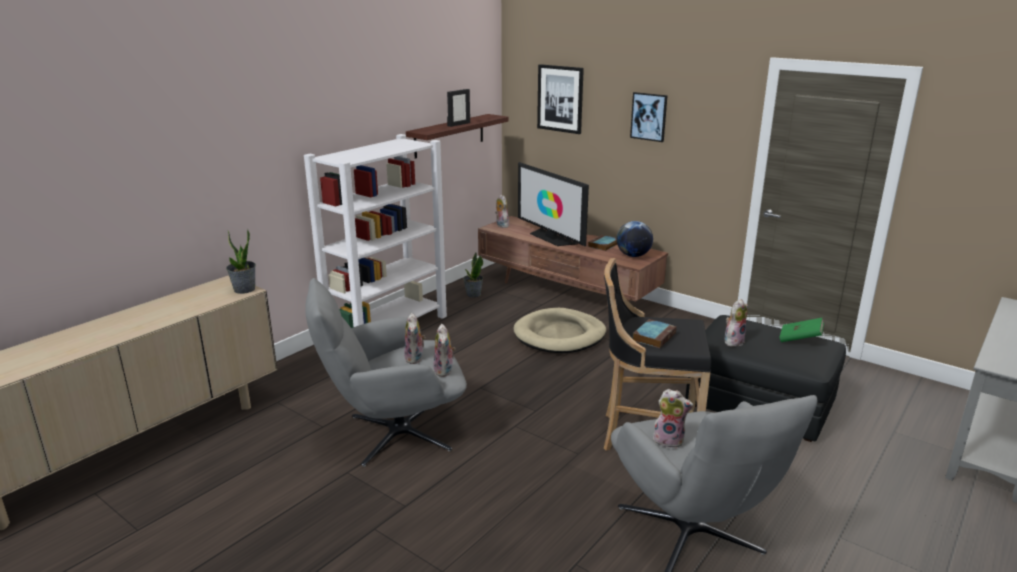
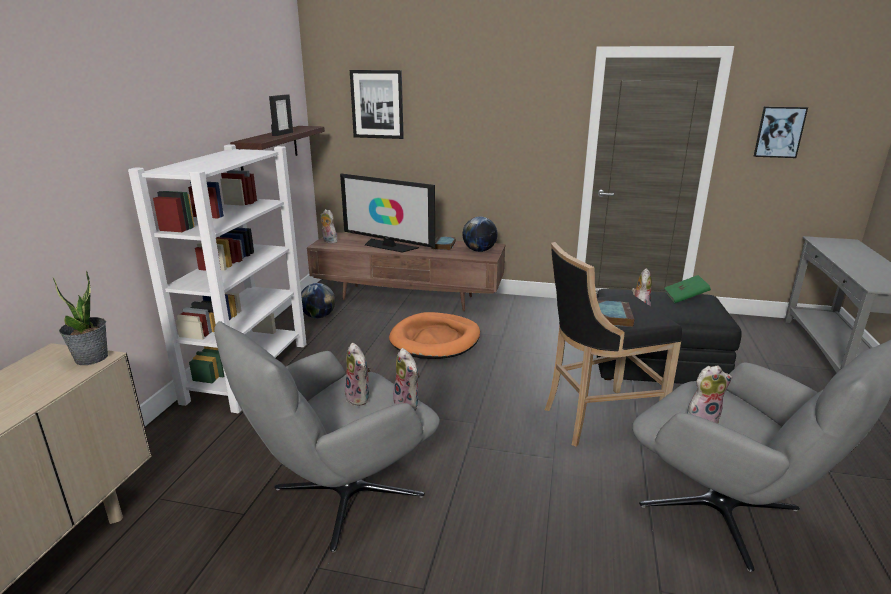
camera: 25 degrees left, 0 degrees up
(473, 294) = (318, 316): potted plant -> globe
(559, 335) = (435, 339): beige dog bed -> orange dog bed
(649, 116) = (476, 114): picture -> picture (779, 132)

